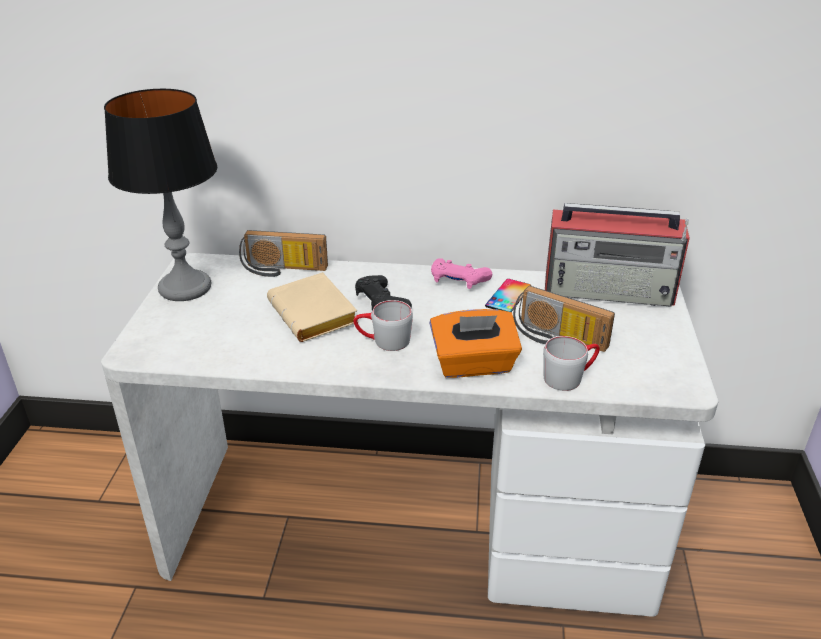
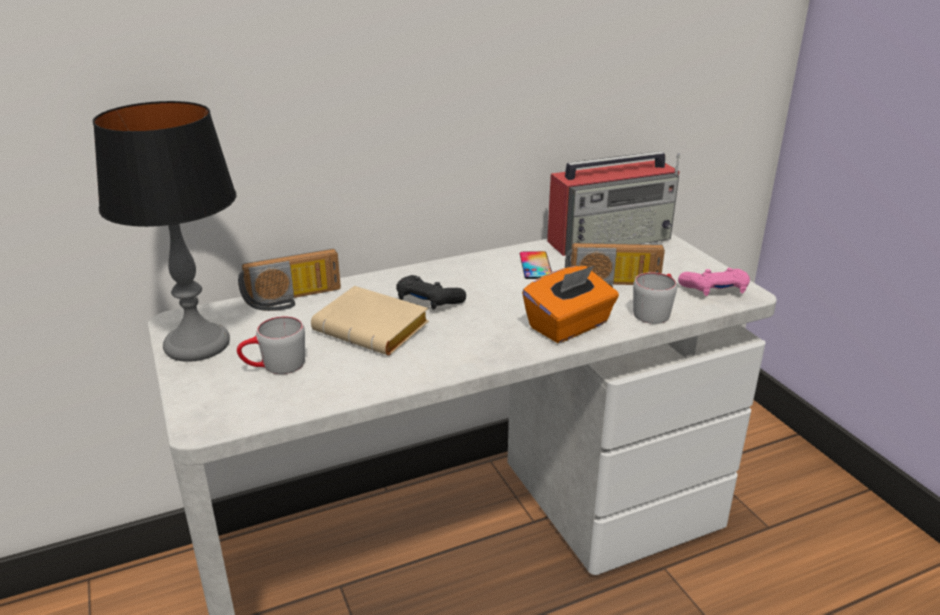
camera: 30 degrees left, 5 degrees down
(383, 341) = (467, 331): grey mug -> grey mug (274, 366)
(458, 281) = (478, 265): pink game controller -> pink game controller (715, 290)

